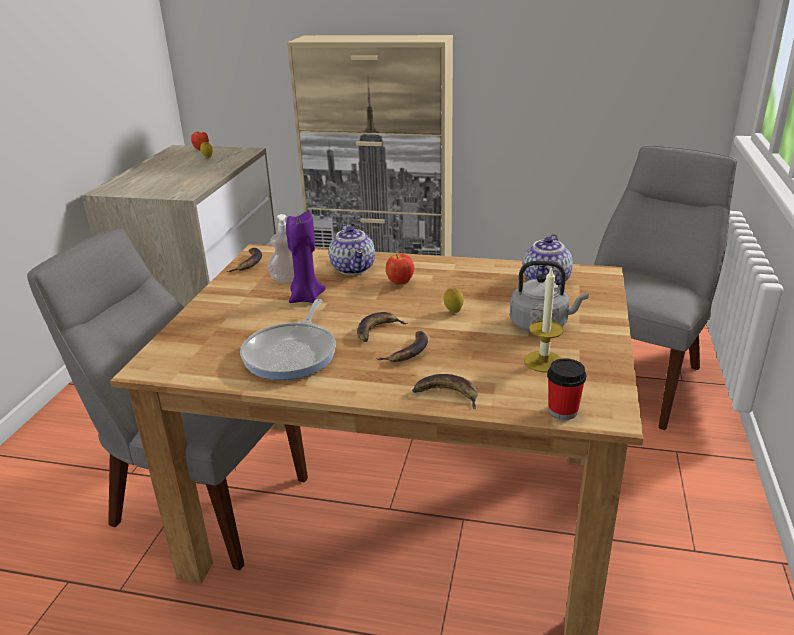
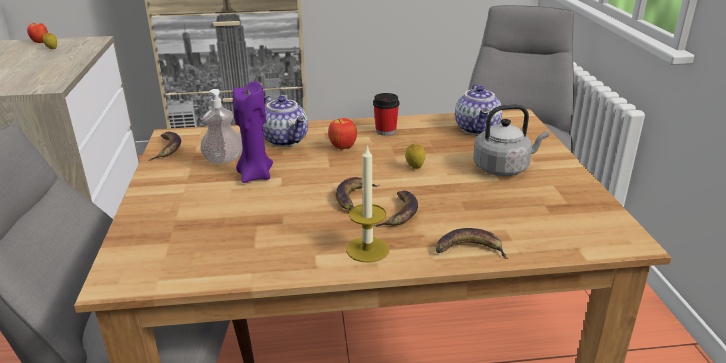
camera: 20 degrees left, 0 degrees up
(293, 353) = (280, 235): frying pan -> none
(543, 361) = (532, 201): candle -> candle (367, 249)
(563, 411) = (585, 245): cup -> cup (385, 131)

